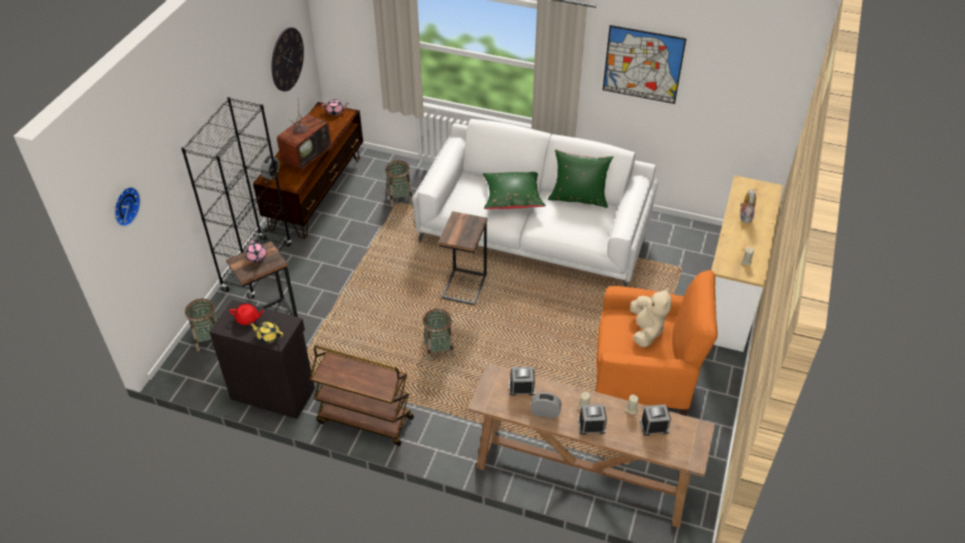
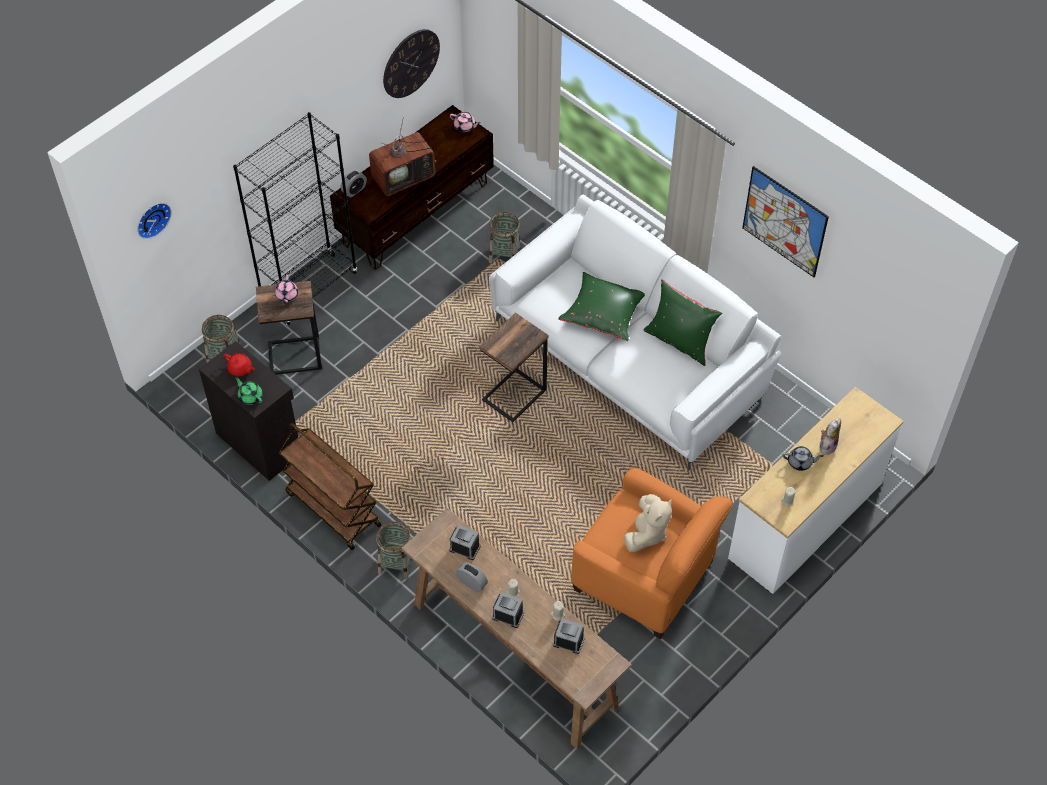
camera: 25 degrees right, 10 degrees up
(268, 336) = (250, 396): yellow teapot -> green teapot
(438, 349) = (446, 459): basket -> basket (396, 563)
(735, 234) = (800, 462): none -> grey teapot

